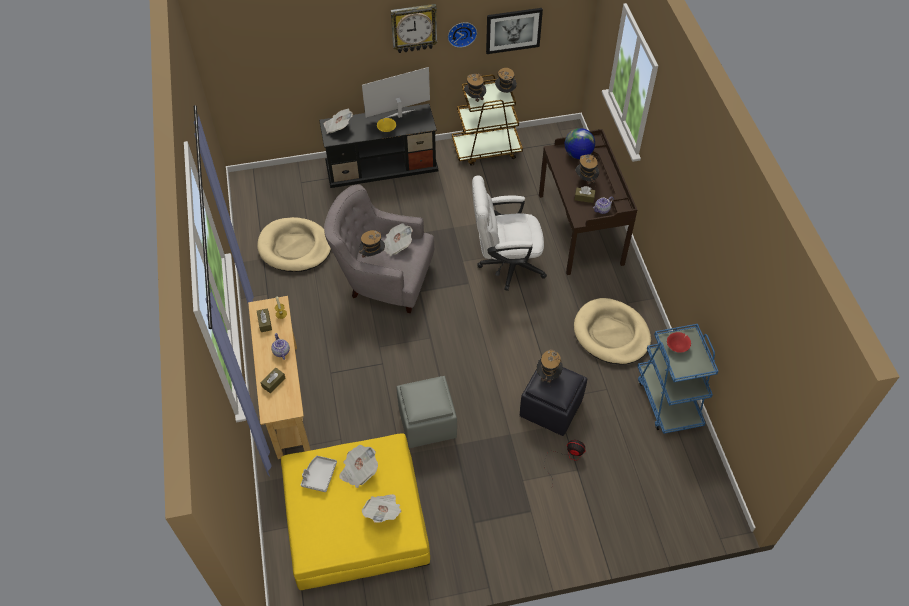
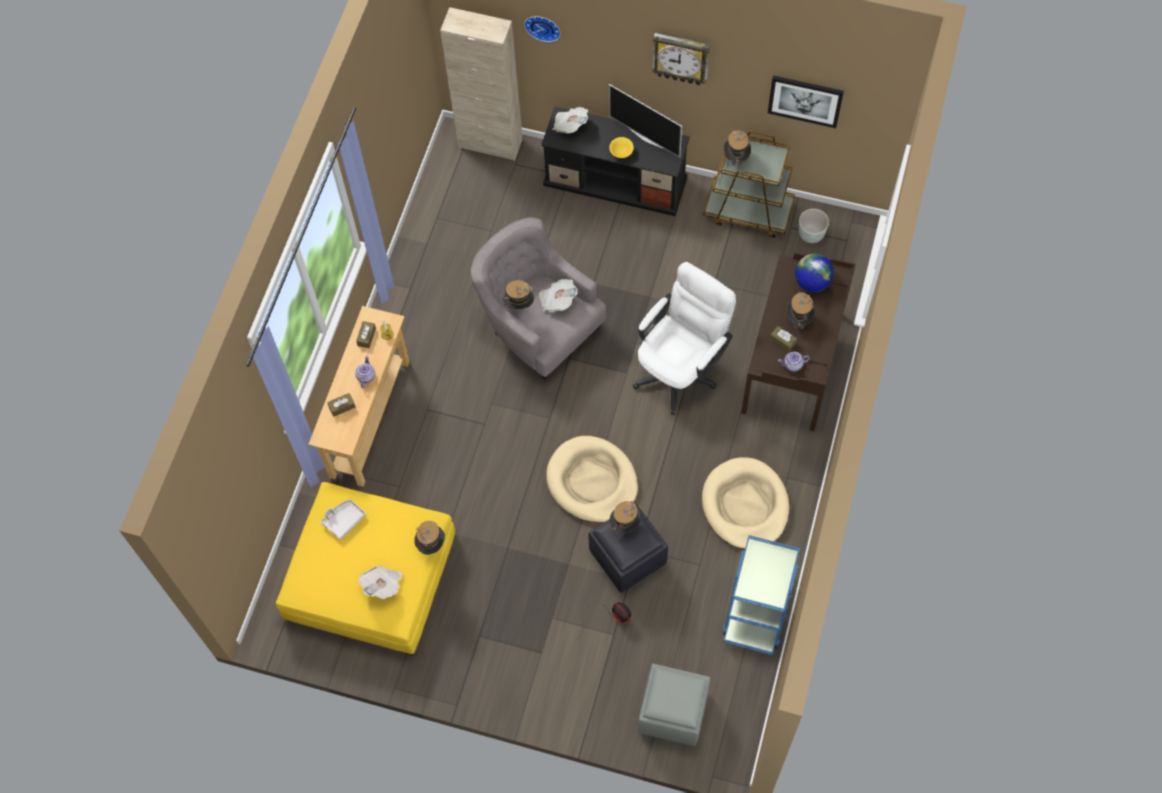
camera: 30 degrees right, 10 degrees up
(274, 176) = (490, 143): none -> beige cabinet
(295, 247) = (466, 244): beige dog bed -> beige dog bed (592, 481)
(358, 471) = (382, 533): newspaper -> none
(399, 115) = (646, 138): television -> television turned 150 degrees counterclockwise
(427, 423) = (492, 511): grey ottoman -> grey ottoman (672, 712)
(461, 33) = (739, 82): wall clock -> wall clock (543, 26)
(505, 93) = (776, 165): hat -> hat (431, 544)
(505, 264) = (681, 369): white office chair -> white office chair turned 105 degrees clockwise
(538, 147) = (811, 235): none -> grey planter
(677, 346) = (763, 562): red bowl -> none

